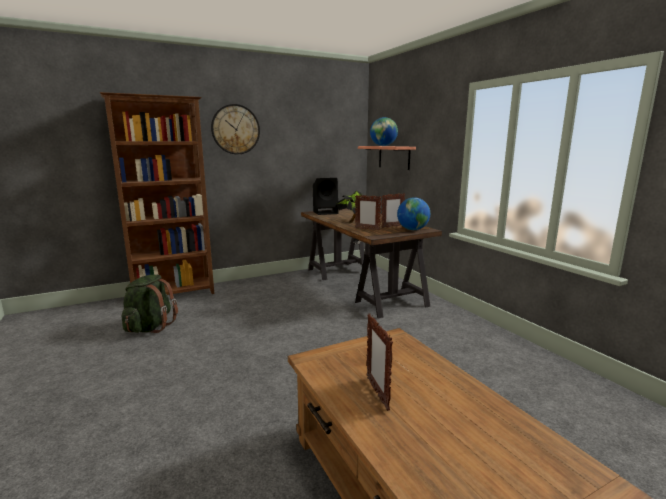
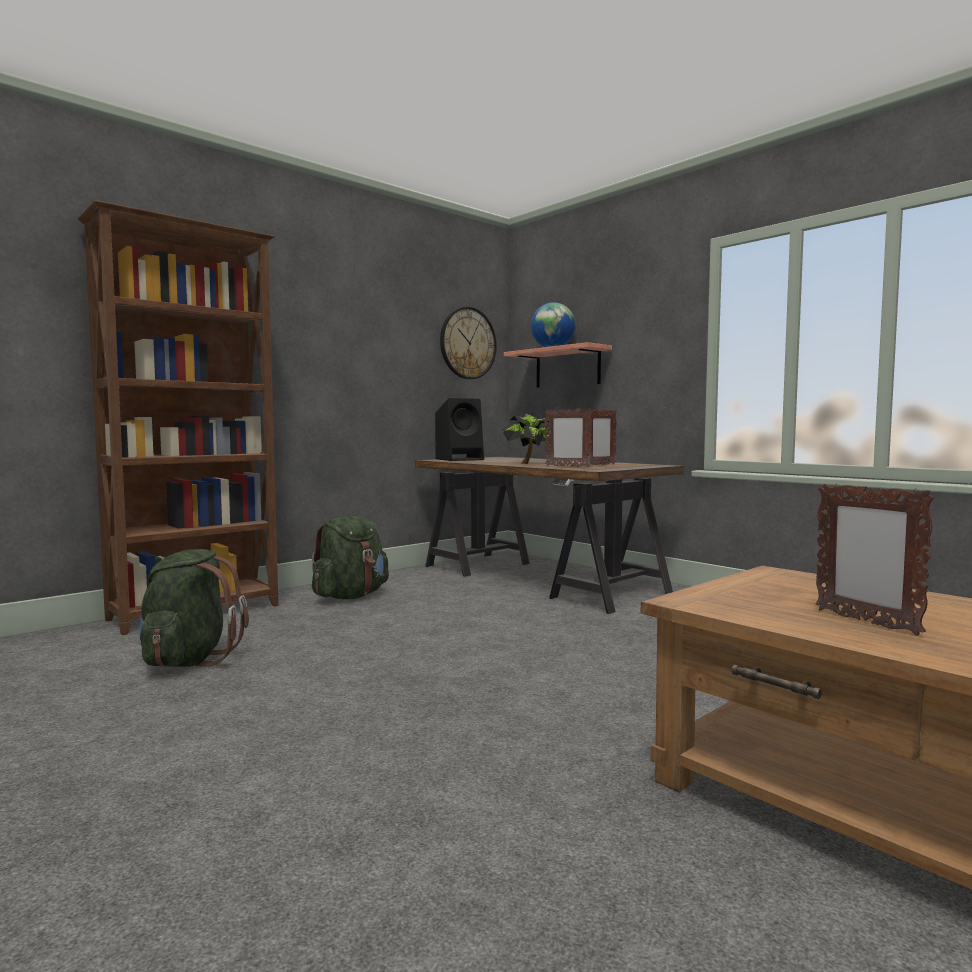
camera: 15 degrees left, 10 degrees down
(235, 129) = (312, 308): wall clock -> wall clock (467, 343)
(253, 290) = (350, 596): none -> green backpack
(412, 230) = (639, 465): globe -> none

